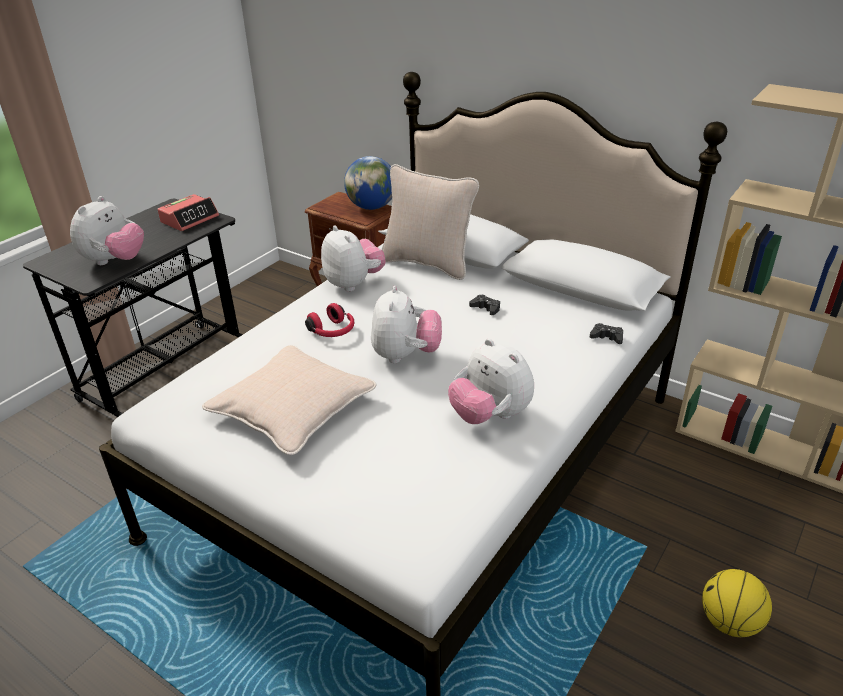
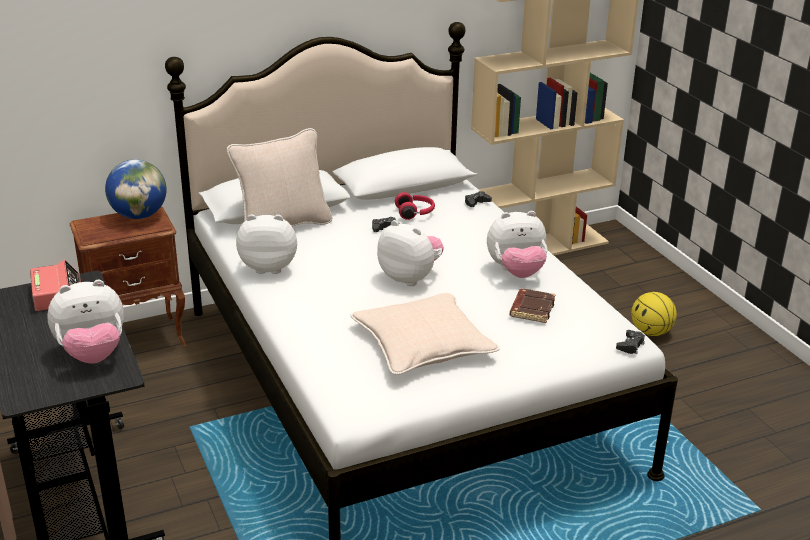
camera: 60 degrees left, 5 degrees down
(114, 261) = (92, 354): plush toy -> plush toy turned 105 degrees clockwise
(333, 331) = (336, 297): red headphones -> red headphones (415, 213)
(411, 564) = (630, 345): none -> black game controller
(420, 453) = (531, 309): none -> brown book

